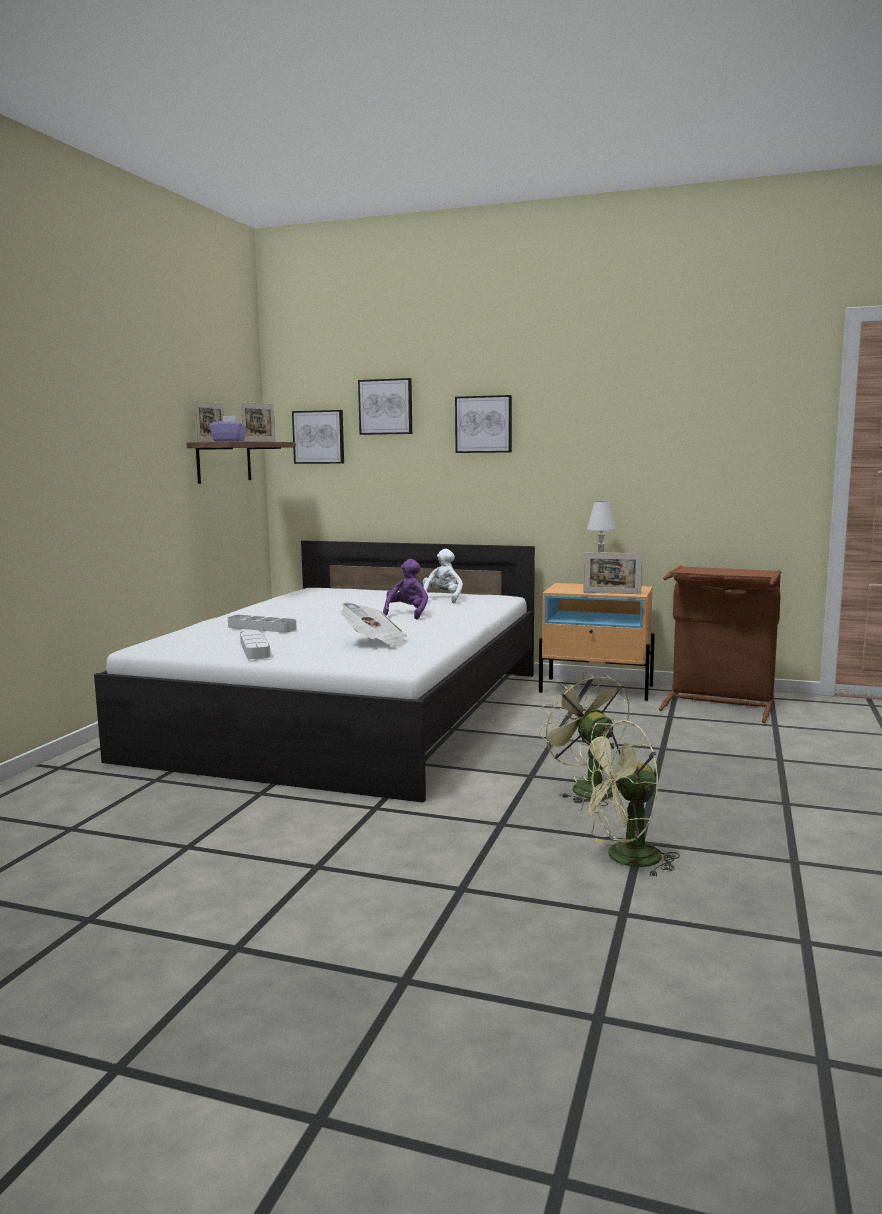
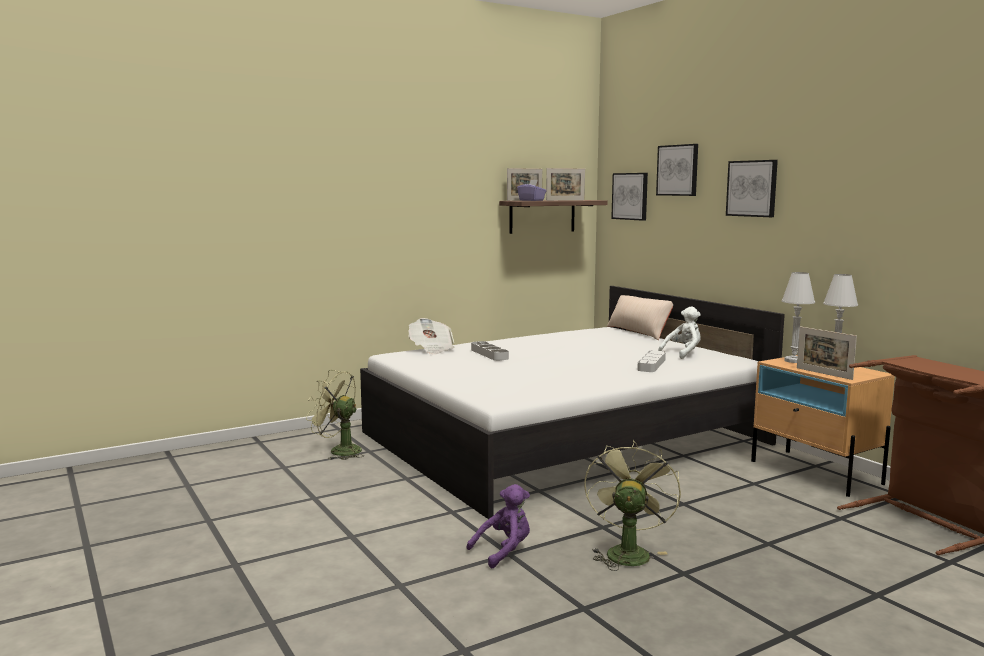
camera: 40 degrees right, 0 degrees up
(255, 649) = (444, 369): grey tray -> grey tray (651, 365)
(352, 588) = (639, 332): none -> beige pillow
(375, 643) = (530, 380): newspaper -> newspaper (431, 349)
(407, 614) = (618, 362): purple plush toy -> purple plush toy (504, 551)
(566, 588) = (794, 361): none -> white table lamp
(624, 859) = (544, 615): green fan -> green fan (338, 451)

